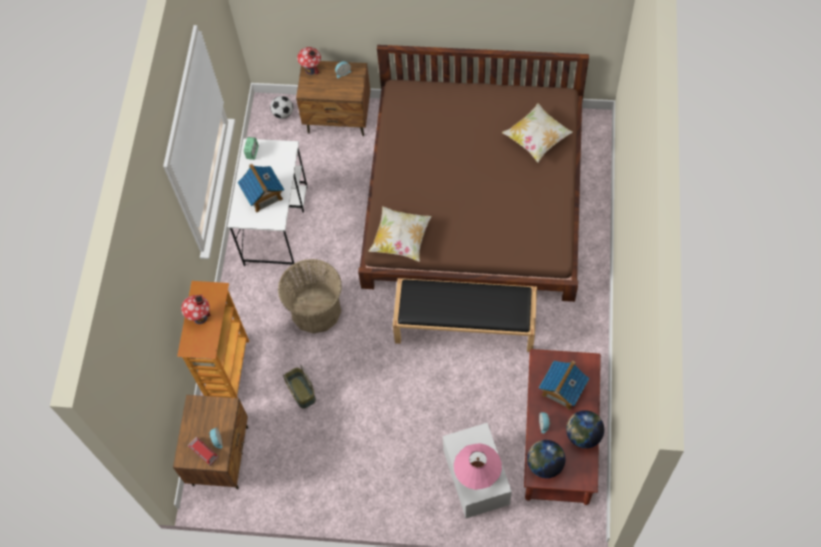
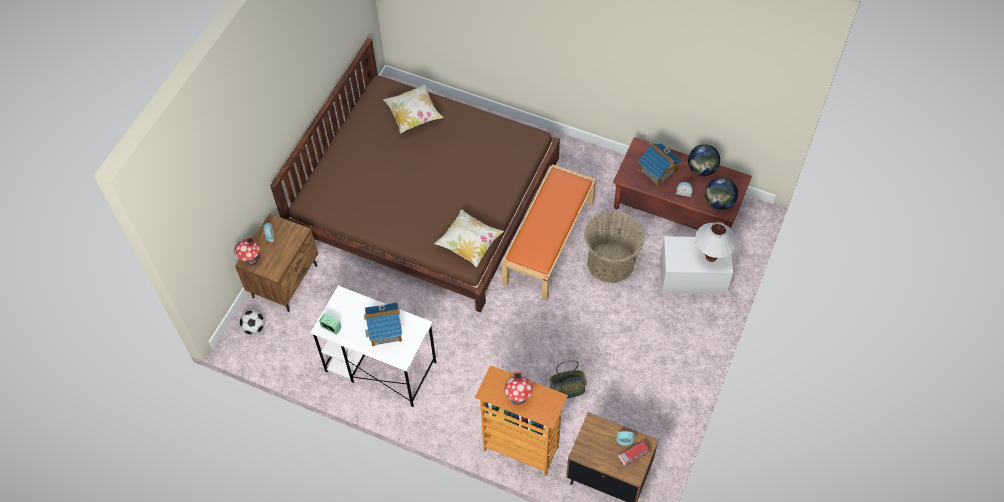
camera: 75 degrees left, 5 degrees down
(315, 310) = (487, 356): basket -> basket (610, 262)
(466, 323) = (548, 241): black bench -> orange bench
(477, 477) = (711, 257): pink table lamp -> white table lamp

